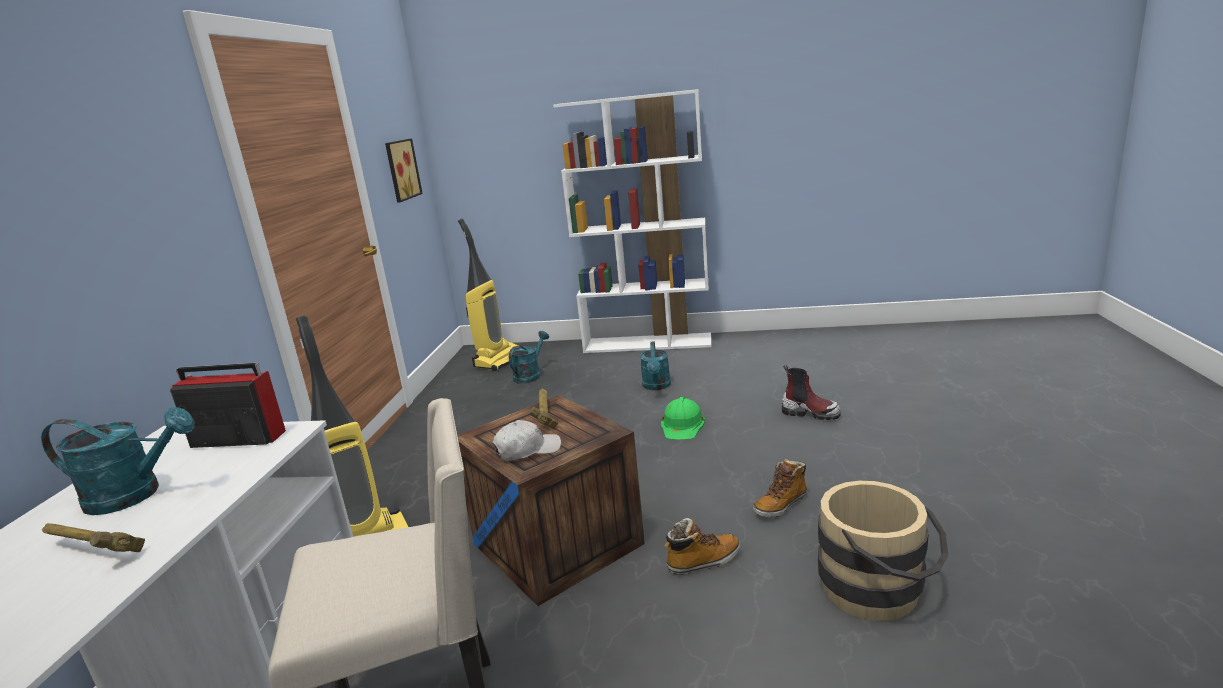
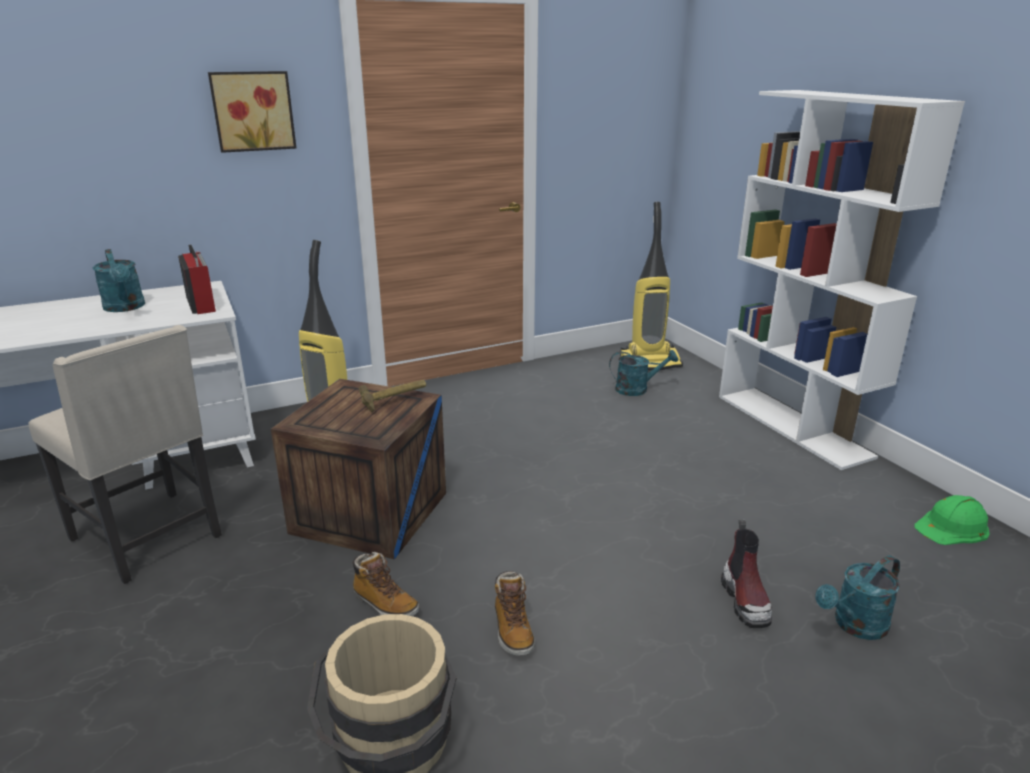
camera: 55 degrees right, 5 degrees up
(93, 551) = (62, 322): hammer -> none
(400, 170) = (610, 135): picture -> picture (253, 111)
(527, 450) = (328, 414): white cap -> none
(656, 386) = (693, 467): turquoise watering can -> turquoise watering can (854, 626)
(682, 425) = (623, 512): green hard hat -> green hard hat (952, 527)
(780, 505) = (512, 630): boot -> boot turned 120 degrees counterclockwise

